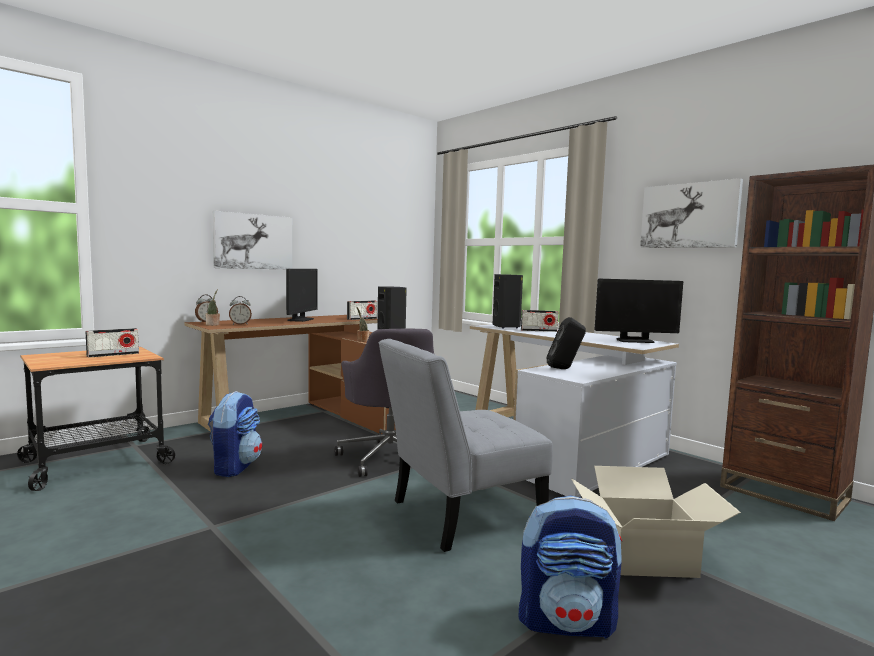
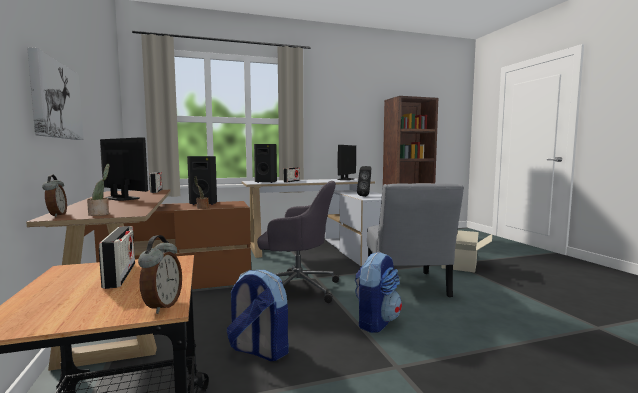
camera: 65 degrees left, 0 degrees up
(240, 324) = (121, 209): alarm clock -> alarm clock (161, 306)
(567, 622) = (514, 287): backpack -> backpack (376, 321)
(689, 215) = (347, 111): picture -> none

